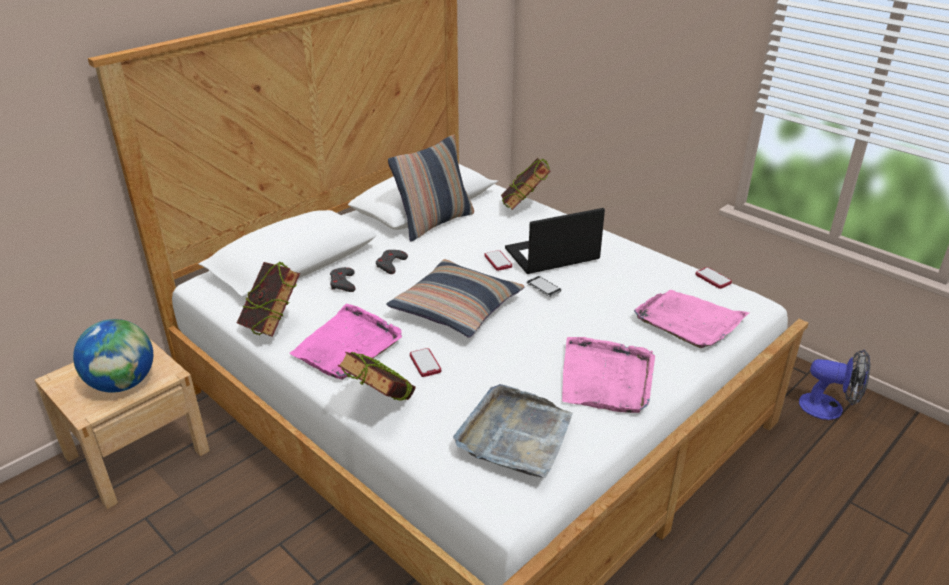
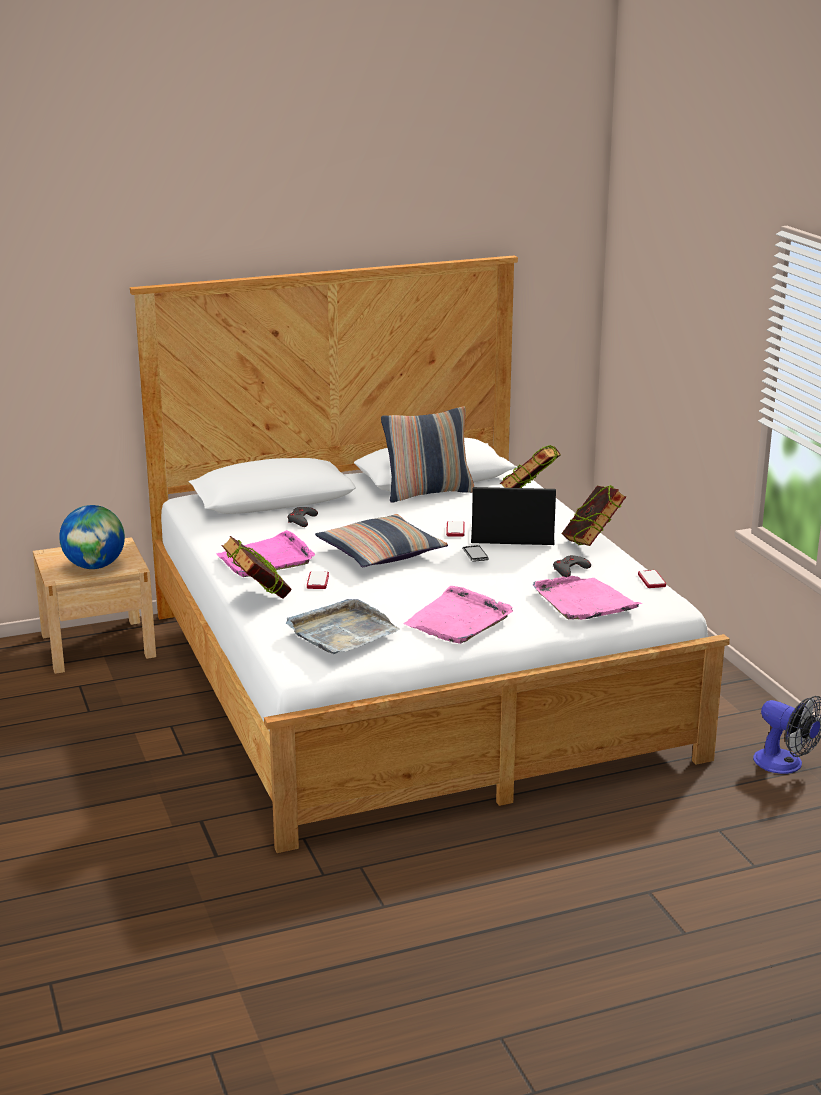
camera: 25 degrees right, 10 degrees down
(272, 326) = (219, 536): book -> book (592, 543)
(391, 264) = (356, 515): grey game controller -> grey game controller (570, 570)

